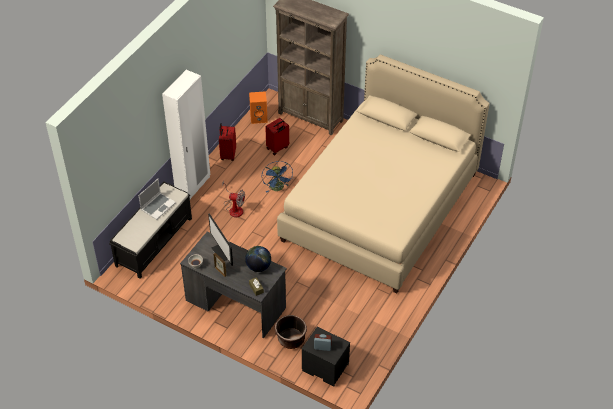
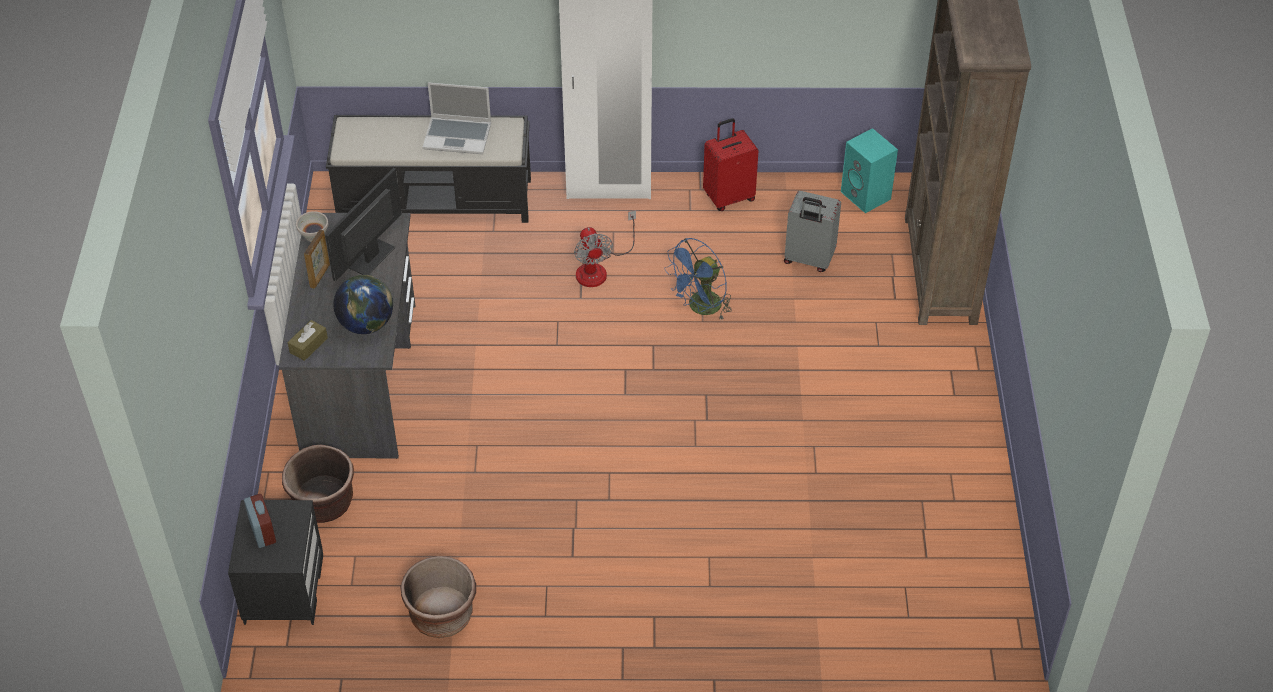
camera: 60 degrees right, 0 degrees up
(259, 117) = (867, 195): orange speaker -> turquoise speaker
(278, 148) = (808, 260): red suitcase -> grey suitcase
(369, 324) = (441, 615): none -> brown planter
(380, 207) = (780, 494): beige bed -> none

